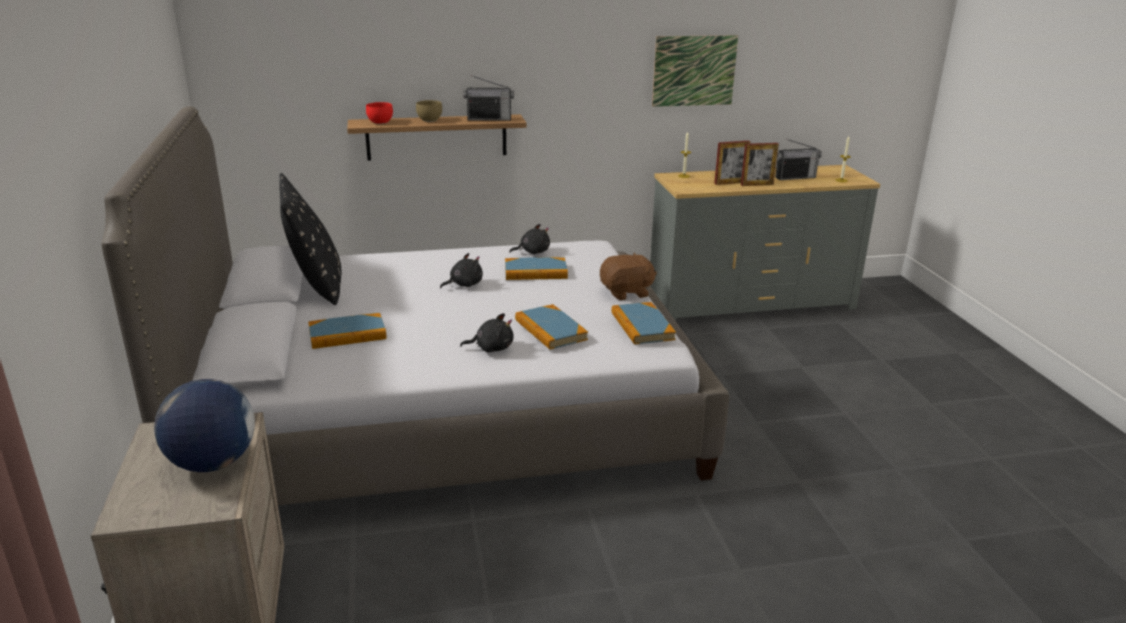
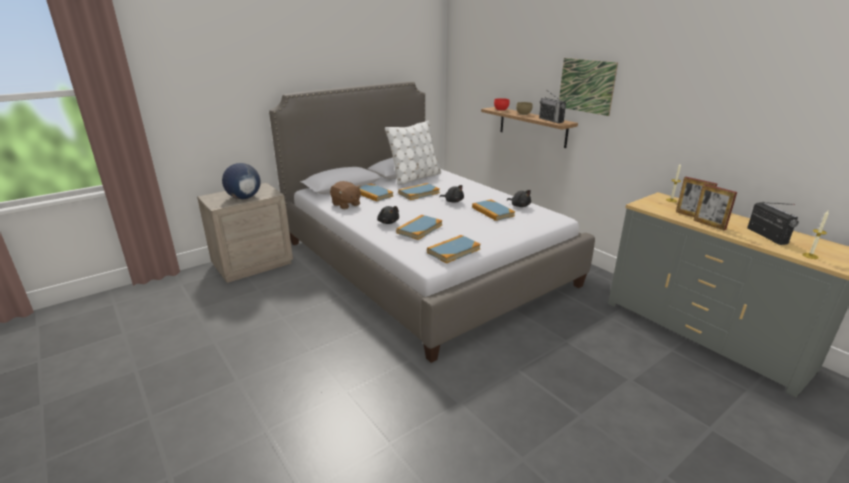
camera: 65 degrees right, 0 degrees up
(316, 285) = (415, 178): black pillow -> white pillow
(397, 299) = (419, 193): none -> book
(626, 293) = (498, 239): brown plush toy -> brown plush toy (346, 205)
(694, 71) = (712, 115): picture -> picture (586, 86)
(795, 177) = (766, 236): radio -> radio turned 150 degrees counterclockwise

